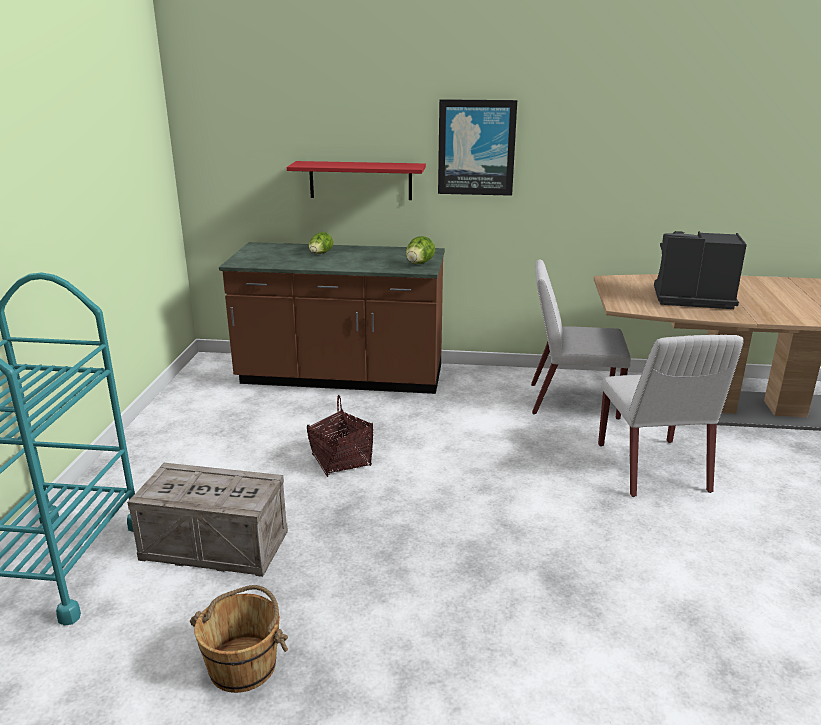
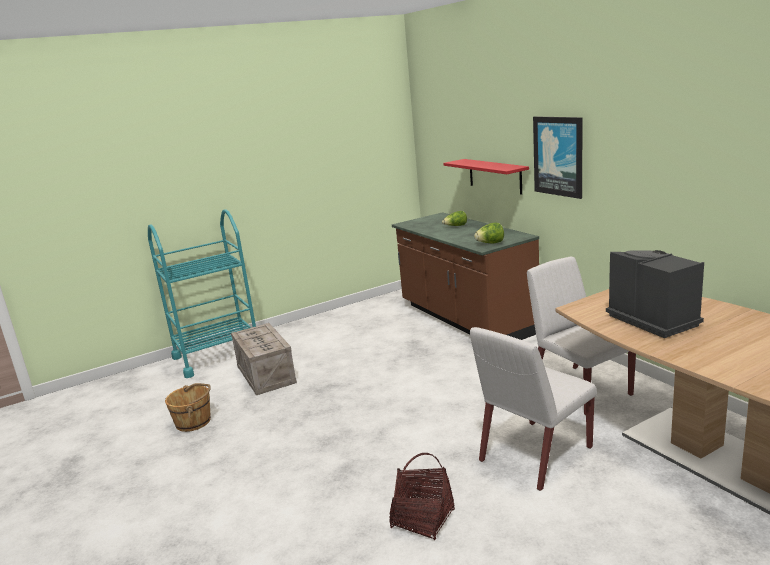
camera: 55 degrees right, 5 degrees down
(341, 461) = (377, 363): basket -> basket (423, 519)

